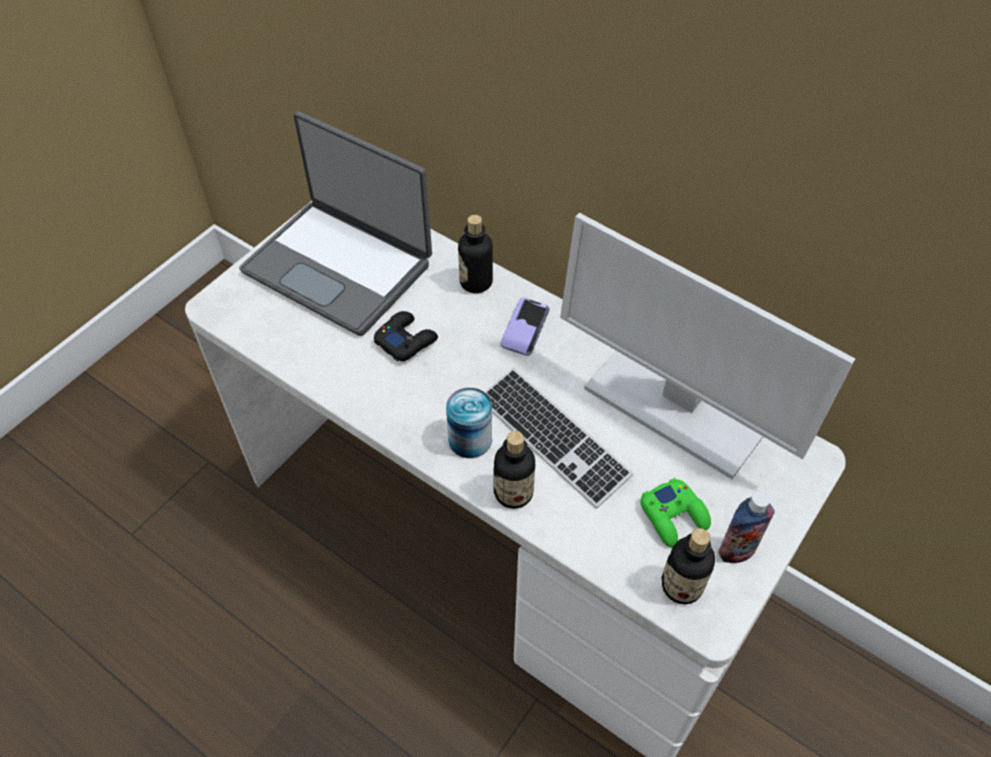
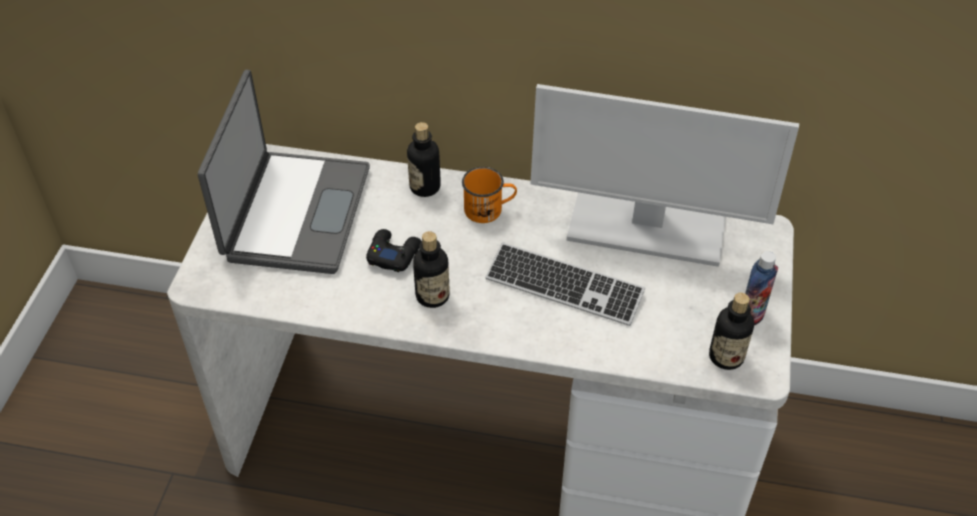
camera: 25 degrees left, 5 degrees down
(340, 266) = (294, 213): laptop -> laptop turned 90 degrees counterclockwise
(470, 439) = (497, 312): can -> none
(513, 493) = (558, 339): bottle -> bottle (432, 296)
(525, 328) = (489, 209): phone -> orange mug
(674, 516) = (691, 309): green game controller -> none

